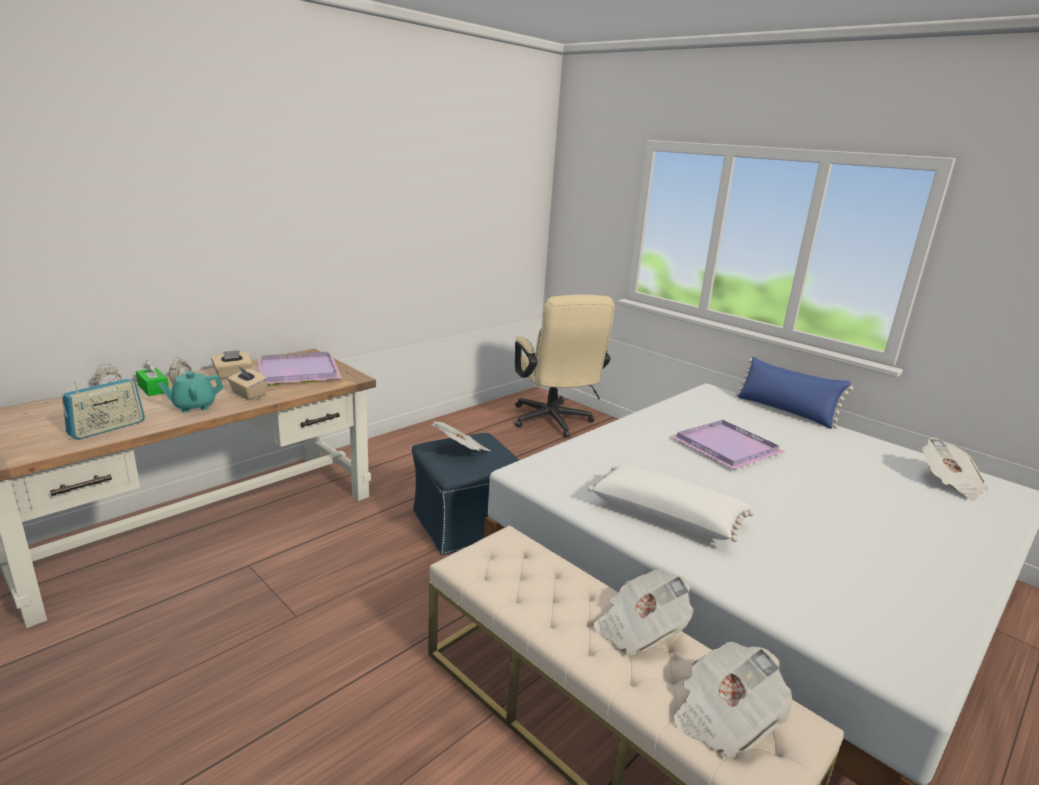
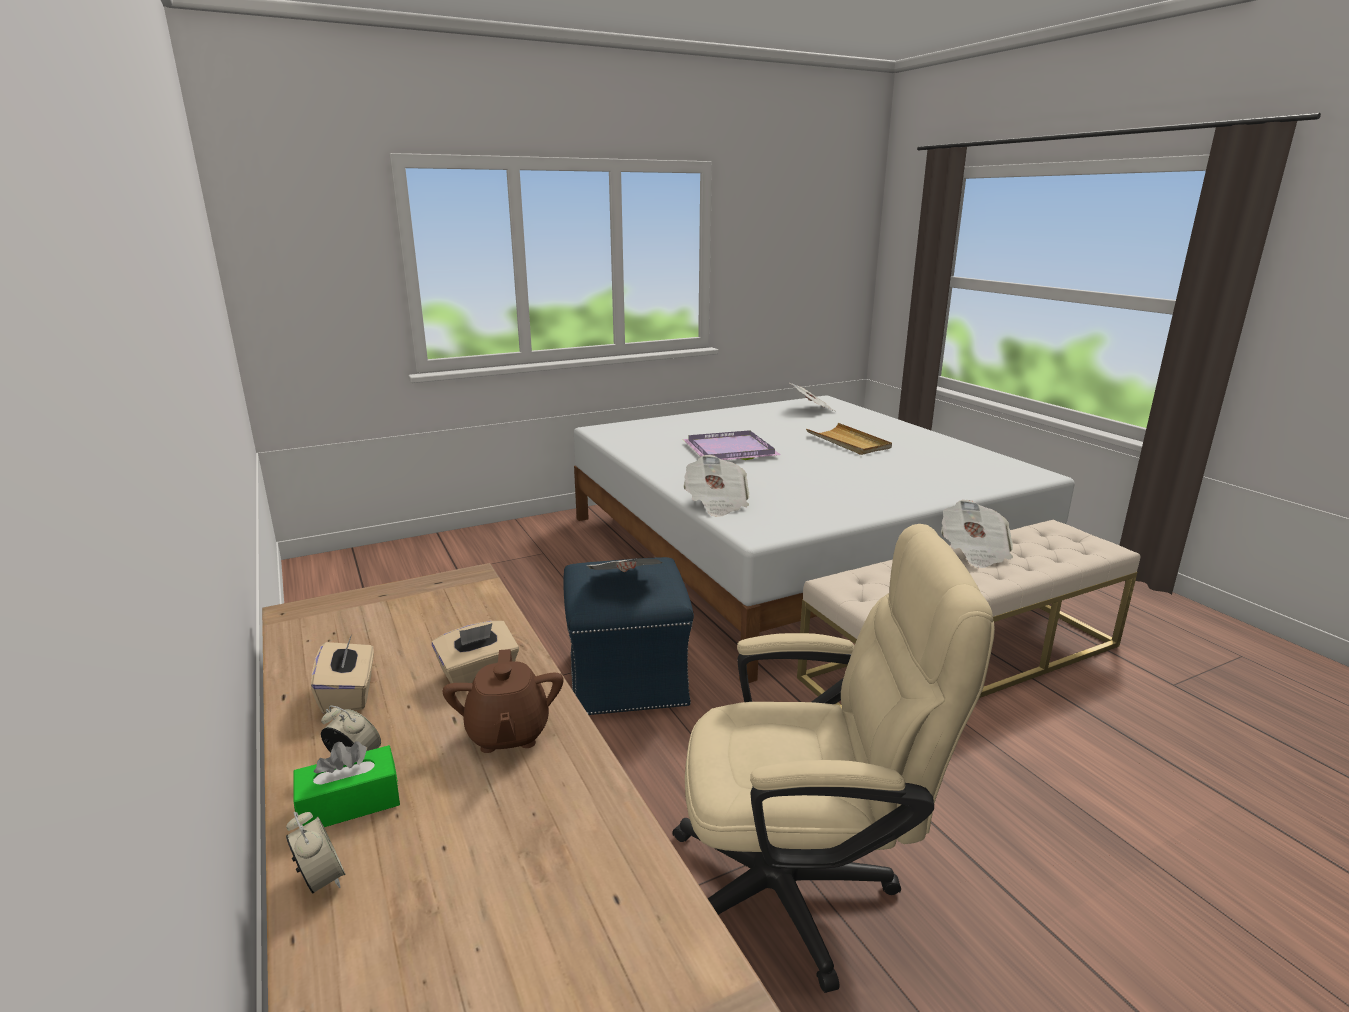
camera: 70 degrees left, 0 degrees up
(107, 428) = (578, 844): radio -> none
(194, 406) = (508, 734): turquoise teapot -> brown teapot
(297, 372) = (396, 625): purple tray -> none
(553, 423) = (413, 571): beige office chair -> beige office chair (801, 890)
(667, 516) = (852, 493): white pillow -> none
(723, 718) = (1061, 545): newspaper -> newspaper (716, 503)
(785, 411) = (665, 417): blue pillow -> none
(846, 511) = (848, 442): none -> beige tray

